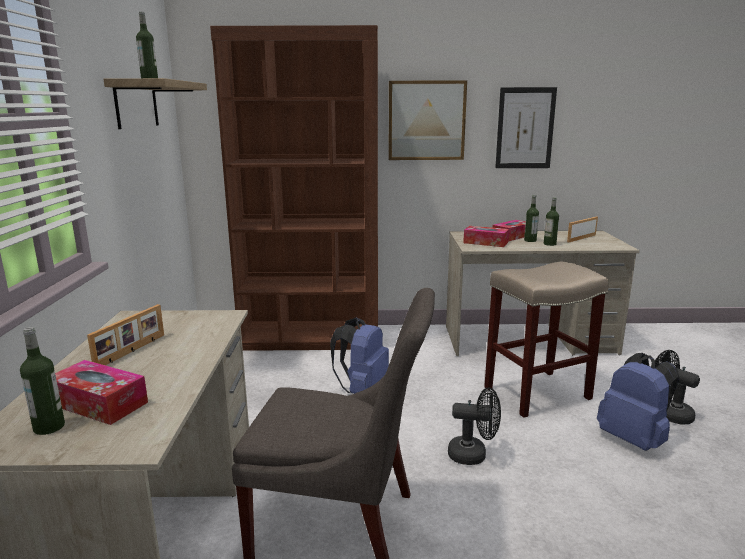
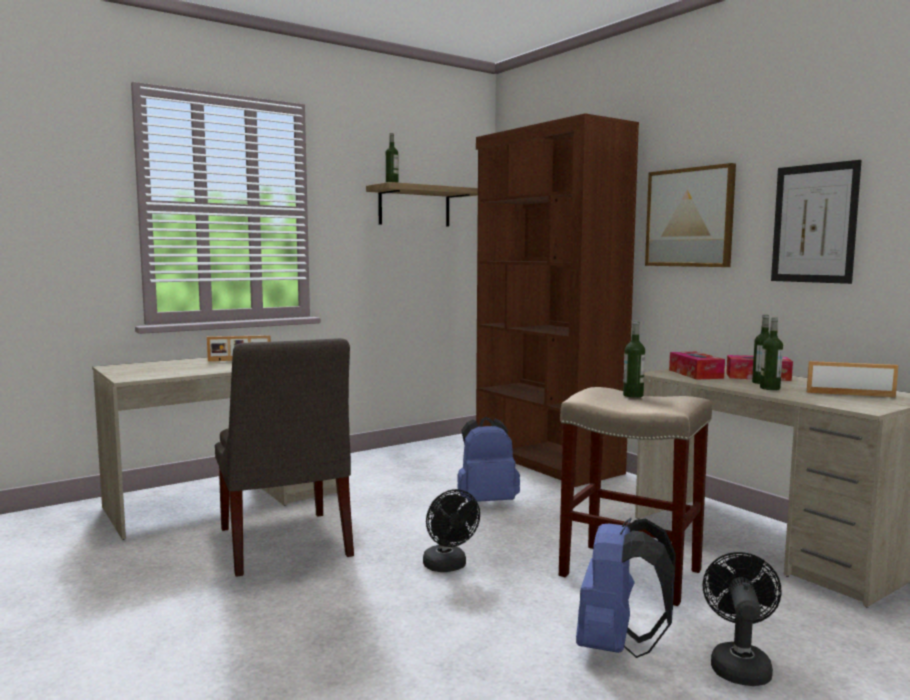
camera: 55 degrees right, 10 degrees down
(49, 427) = (137, 368): bottle -> bottle (633, 395)
(99, 403) = (168, 368): tissue box -> none

